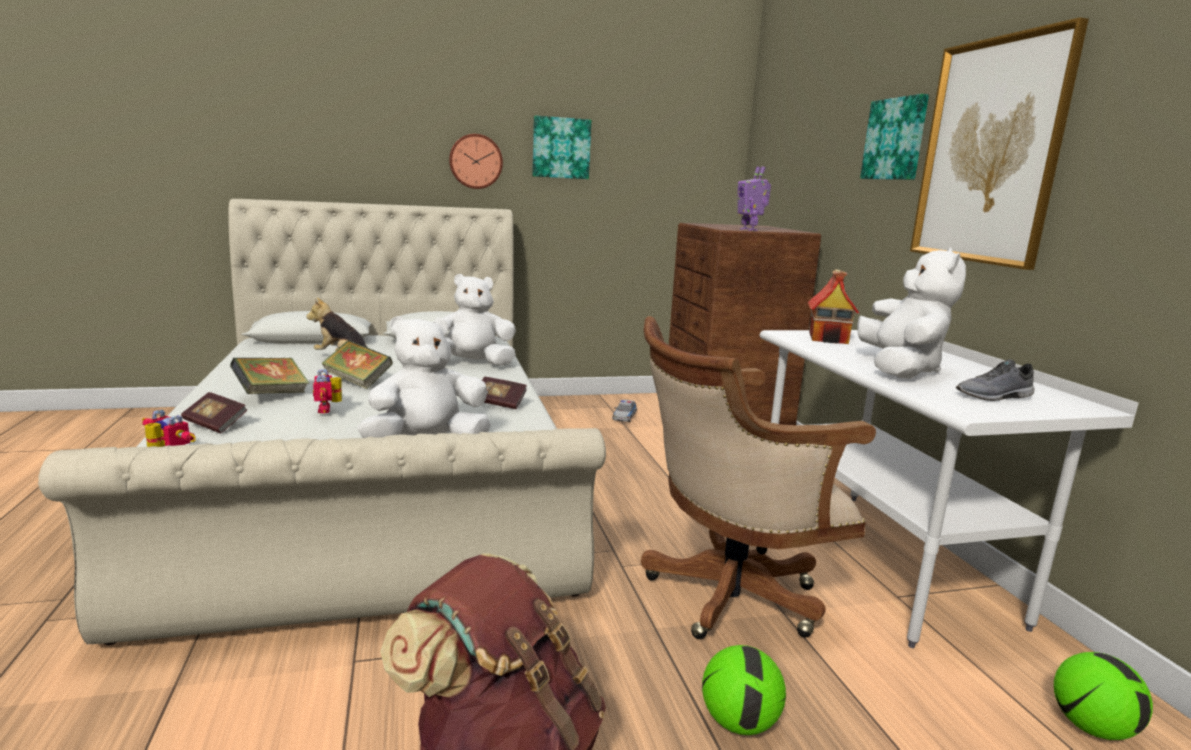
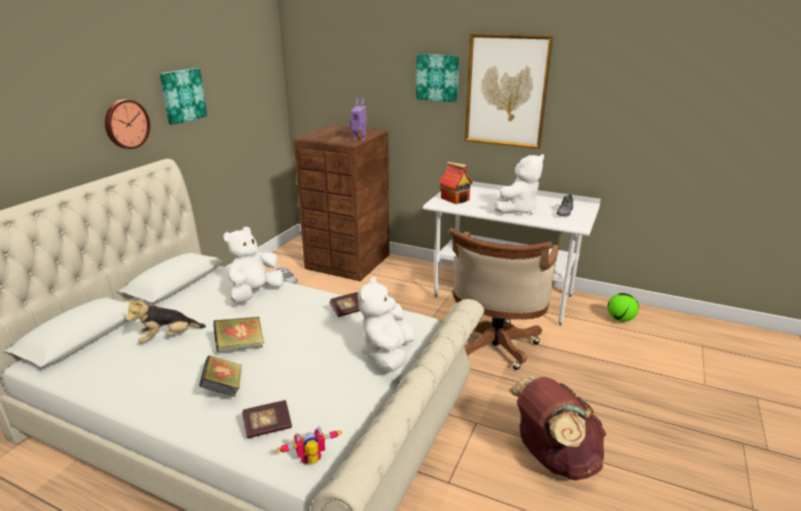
camera: 50 degrees left, 10 degrees up
(329, 409) = (290, 372): toy robot -> none
(739, 723) = (572, 387): football -> none
(900, 369) = (517, 210): white plush toy -> white plush toy turned 90 degrees clockwise

